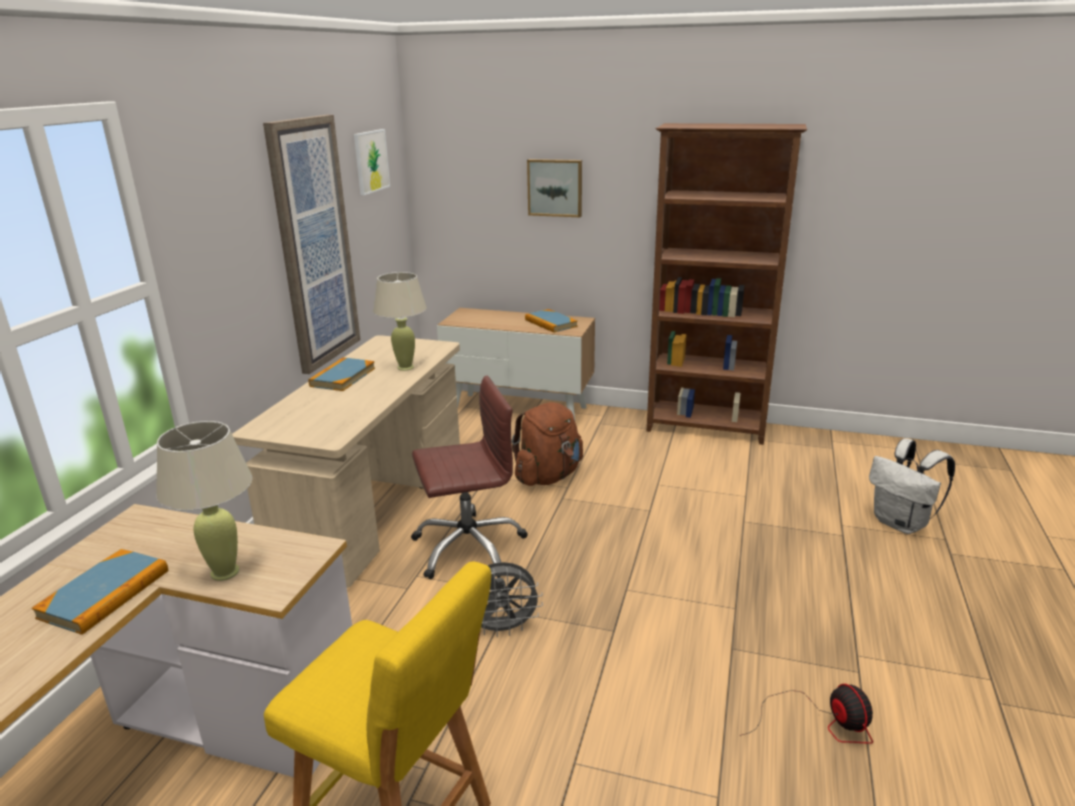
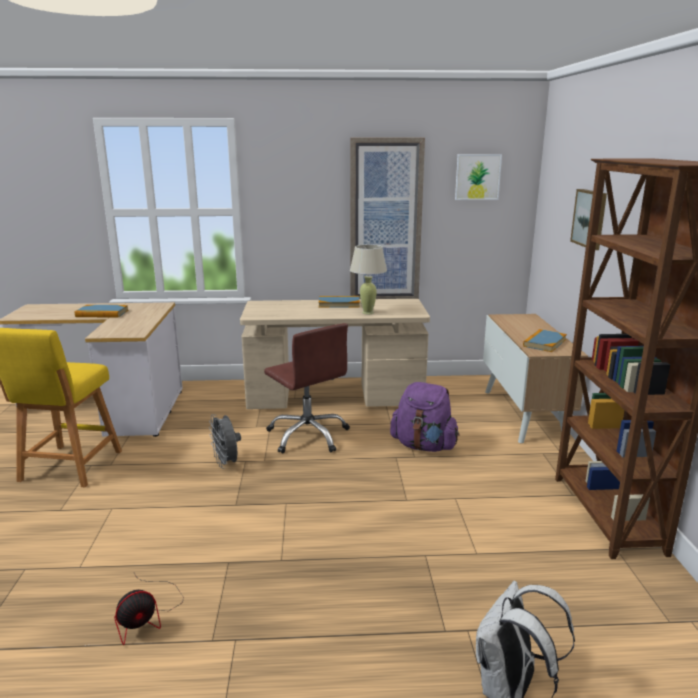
camera: 70 degrees right, 5 degrees down
(225, 572) = (116, 324): beige table lamp -> none
(548, 476) = (424, 446): brown backpack -> purple backpack

